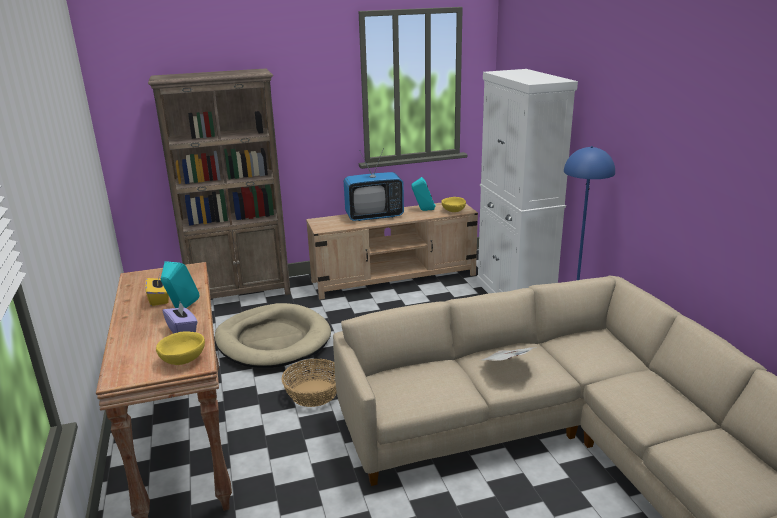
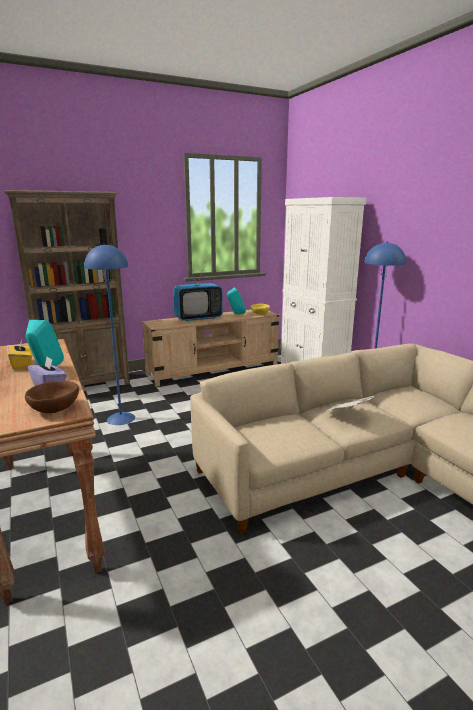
camera: 10 degrees left, 5 degrees down
(183, 359) = (55, 409): yellow bowl -> brown bowl
(273, 340) = (120, 418): beige dog bed -> blue floor lamp
(313, 393) = (166, 457): basket -> none

